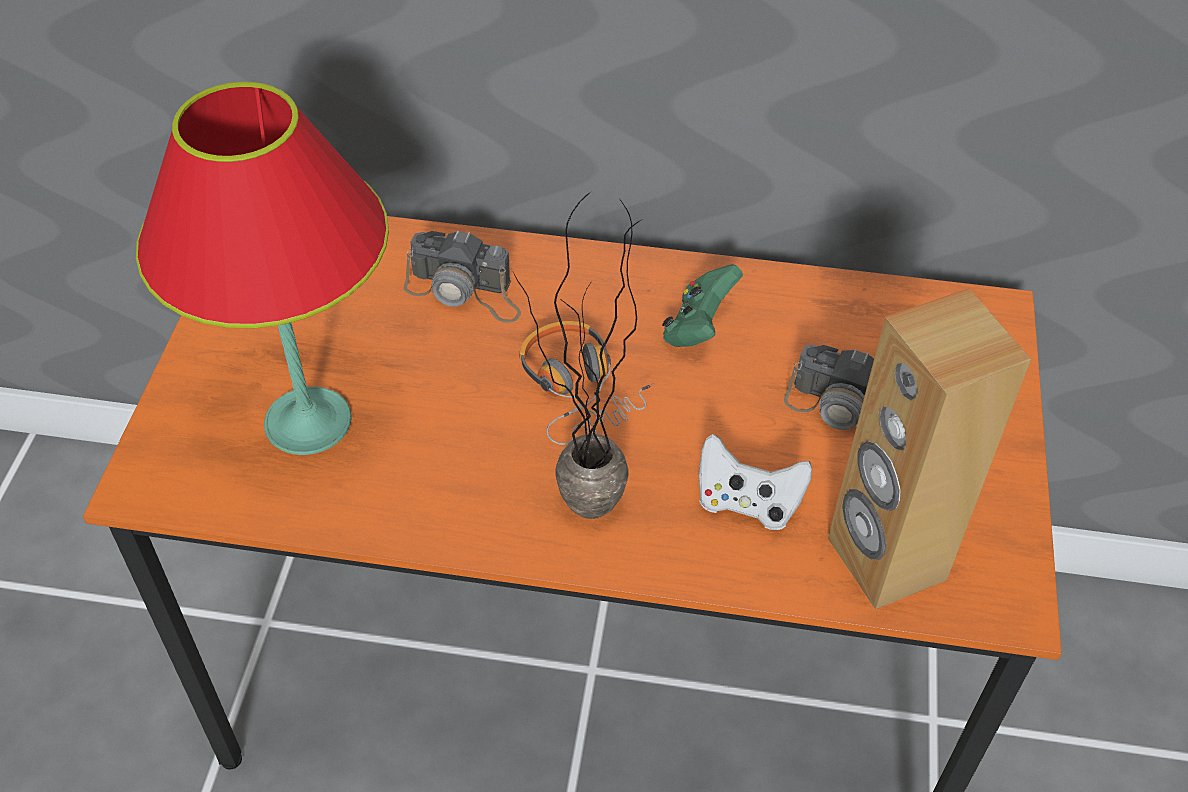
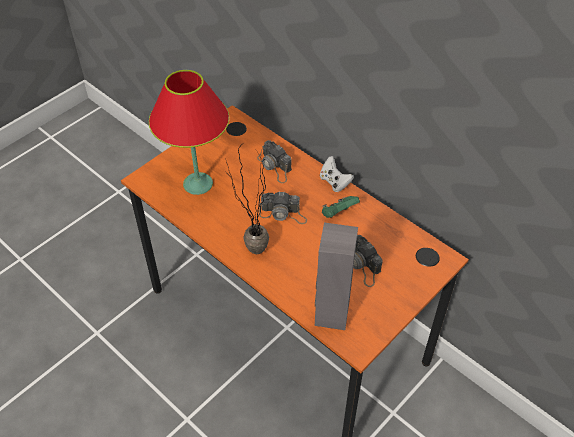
camera: 35 degrees right, 0 degrees up
(578, 389) = (283, 214): headphones -> camera
(747, 502) = (304, 274): white game controller -> white game controller (334, 182)
(885, 559) = (331, 313): brown speaker -> grey speaker

